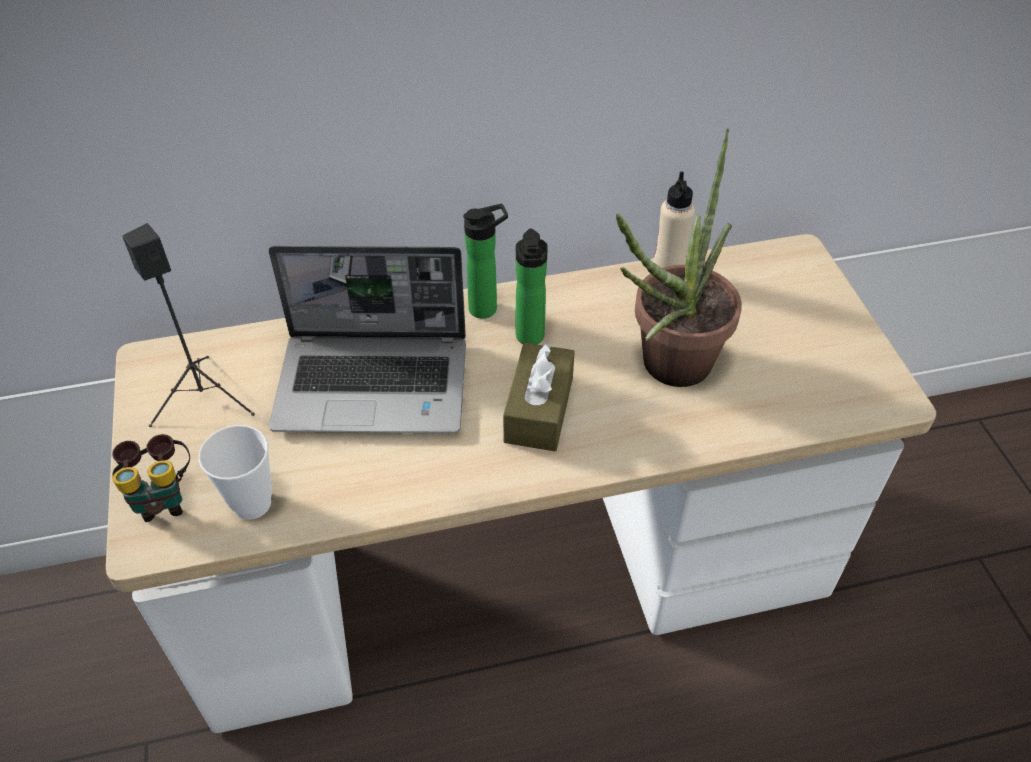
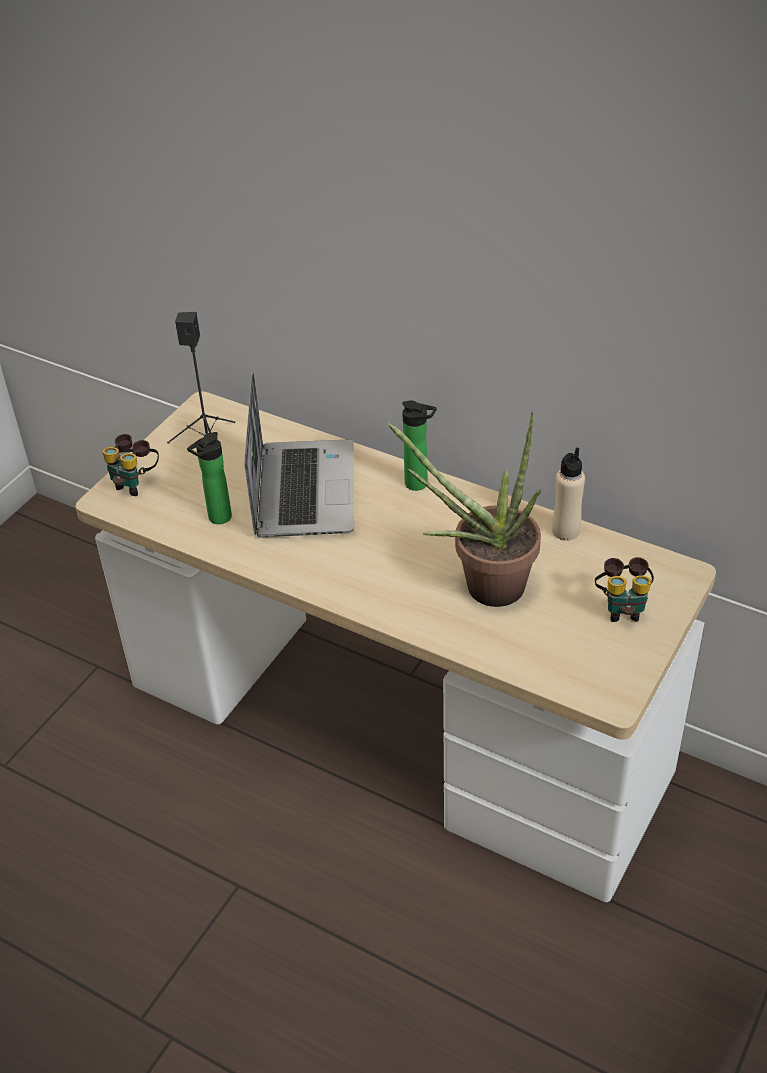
camera: 45 degrees right, 5 degrees down
(252, 503) = (172, 512): cup -> none
(375, 384) = (302, 489): laptop -> laptop turned 135 degrees counterclockwise
(530, 339) = (422, 518): bottle -> bottle (217, 519)
(539, 410) = (375, 560): brown tissue box -> none
(796, 313) = (622, 607): none -> binoculars

